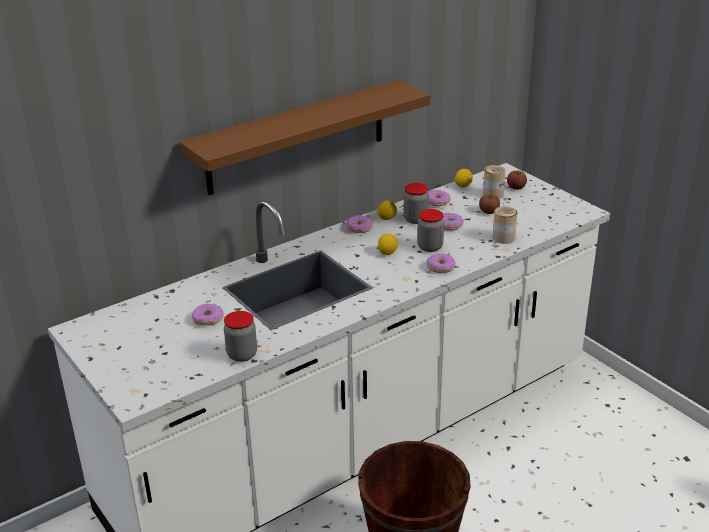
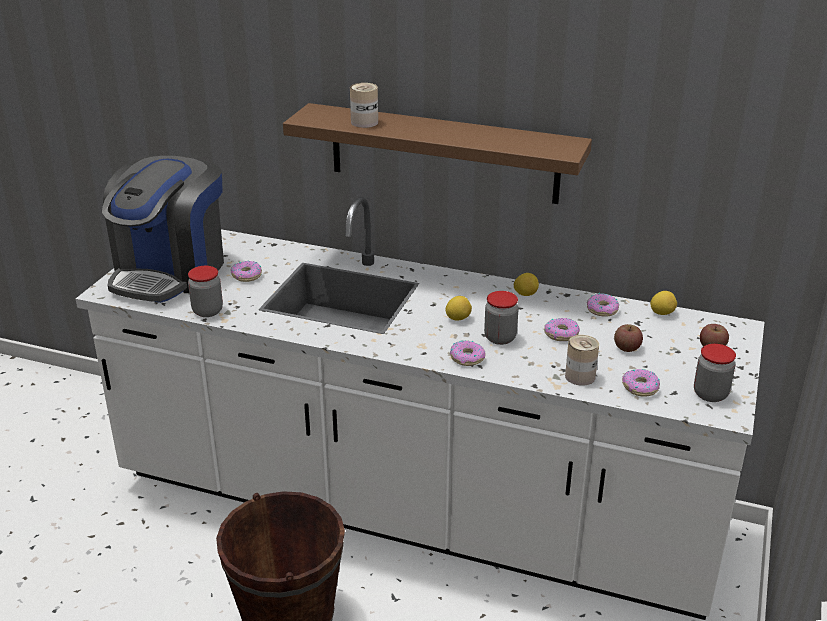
camera: 55 degrees right, 0 degrees up
(147, 355) = (170, 272): none -> coffee machine
(359, 228) = (486, 287): donut -> donut (640, 387)
(415, 219) = (546, 310): jar -> jar (710, 394)
(493, 194) = (671, 338): can -> can (364, 122)

